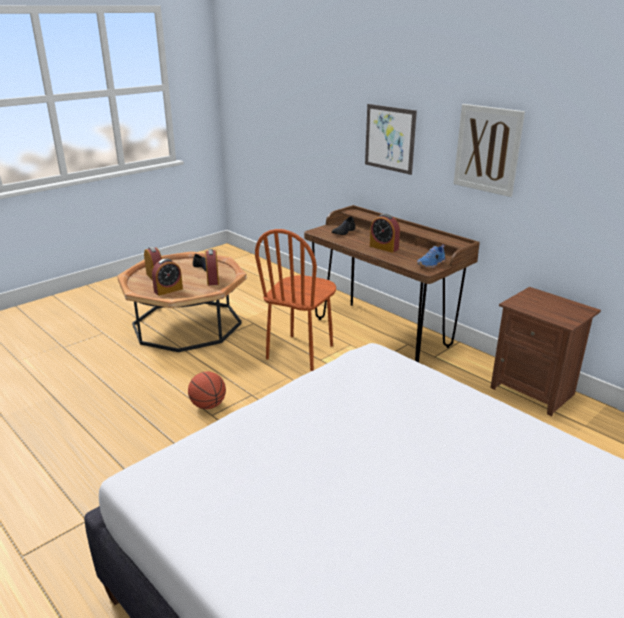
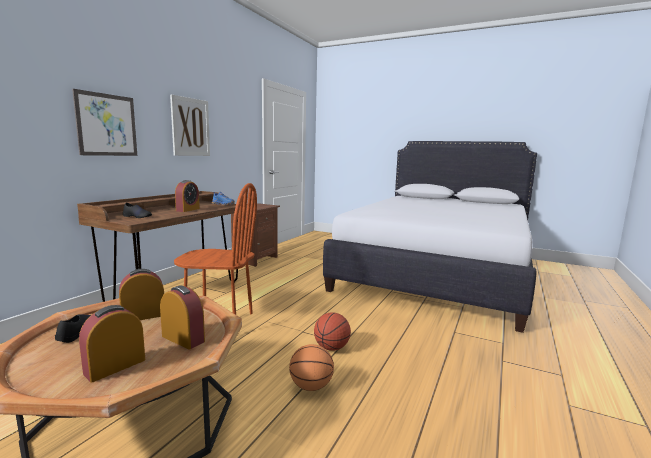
camera: 110 degrees left, 15 degrees down
(163, 384) = (311, 386): none -> basketball

